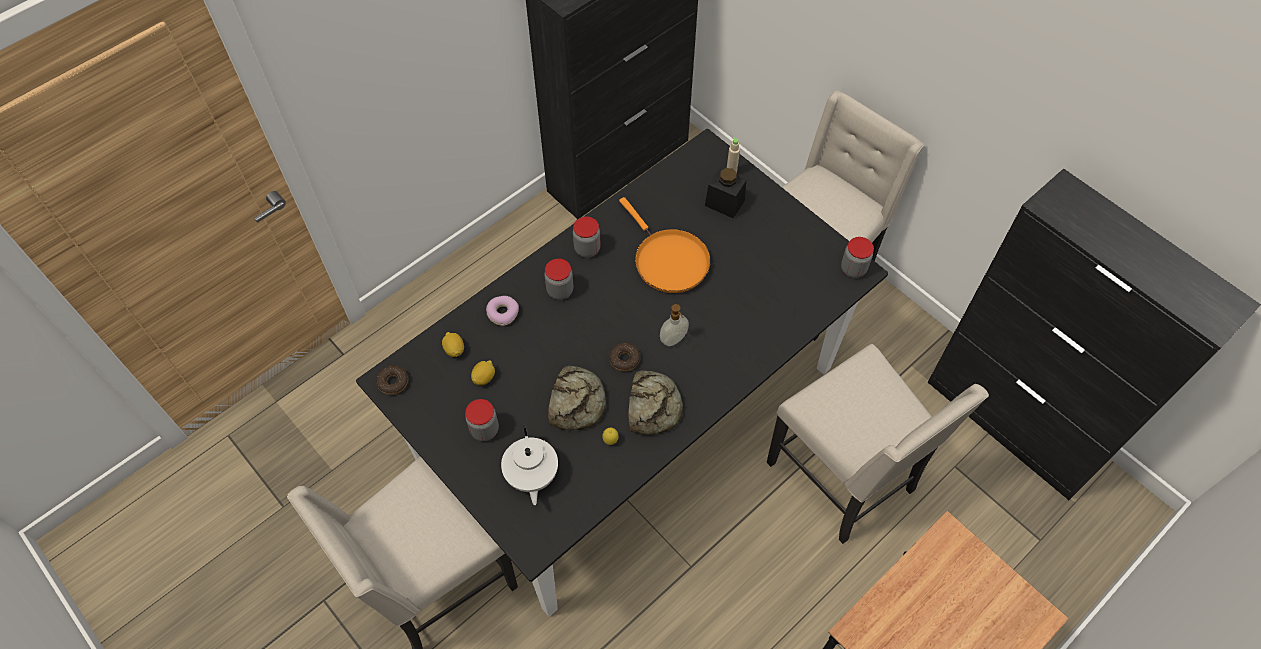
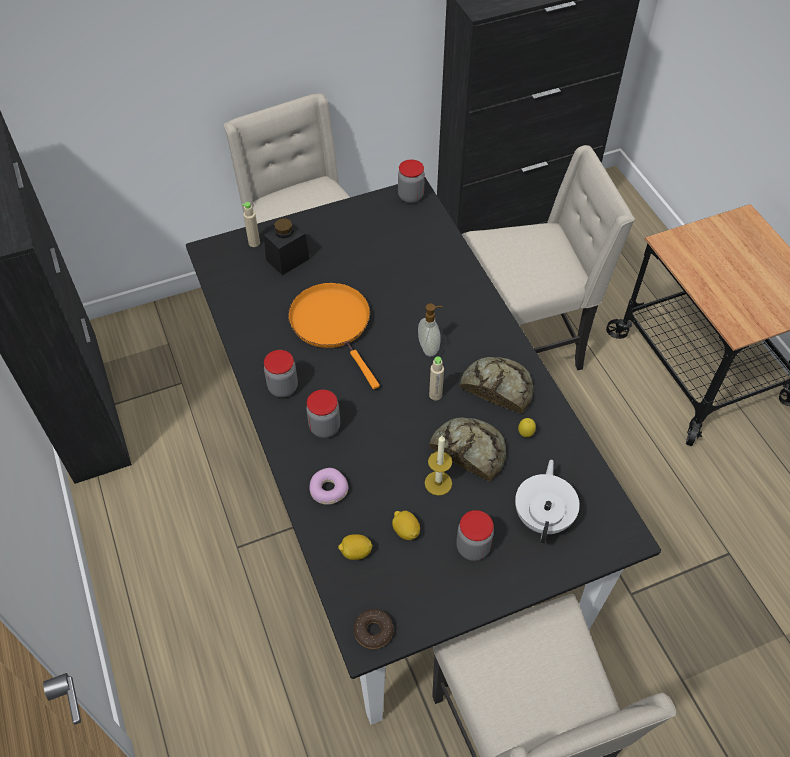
camera: 70 degrees left, 5 degrees down
(531, 476) = (543, 516): white teapot -> white teapot turned 90 degrees counterclockwise
(536, 387) = (438, 483): none -> candle
(624, 359) = (435, 395): donut -> beige bottle
(668, 260) = (333, 324): orange frying pan -> orange frying pan turned 105 degrees counterclockwise

